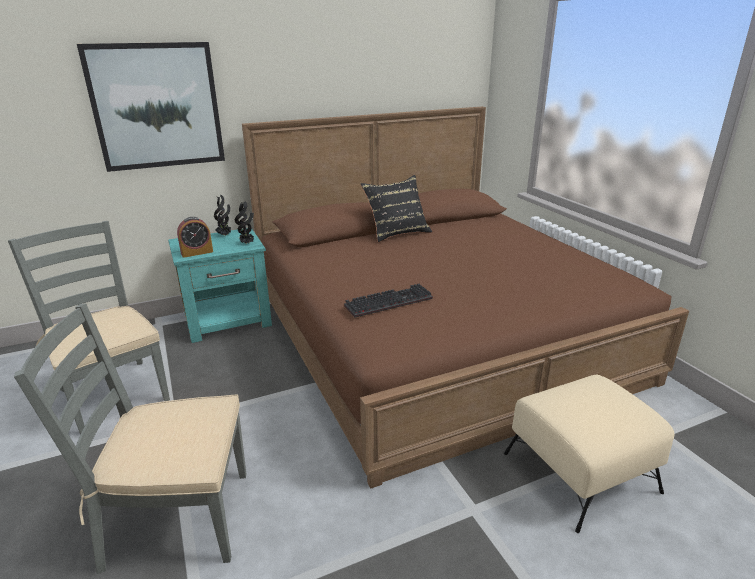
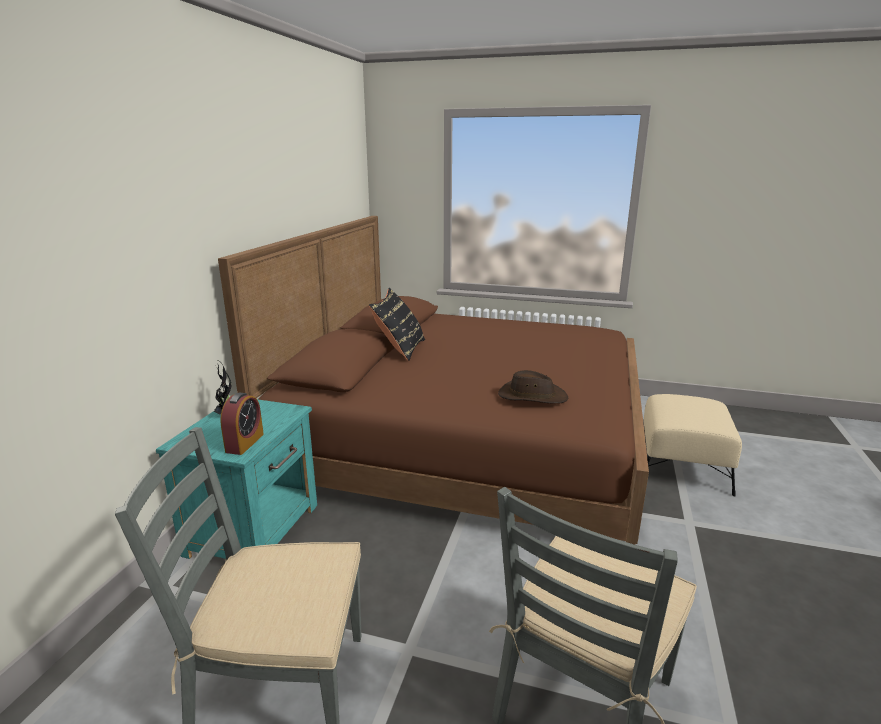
camera: 50 degrees left, 5 degrees down
(157, 106) = (122, 247): picture -> none
(247, 243) = (279, 410): potted plant -> none
(389, 301) = (532, 396): keyboard -> brown hat

